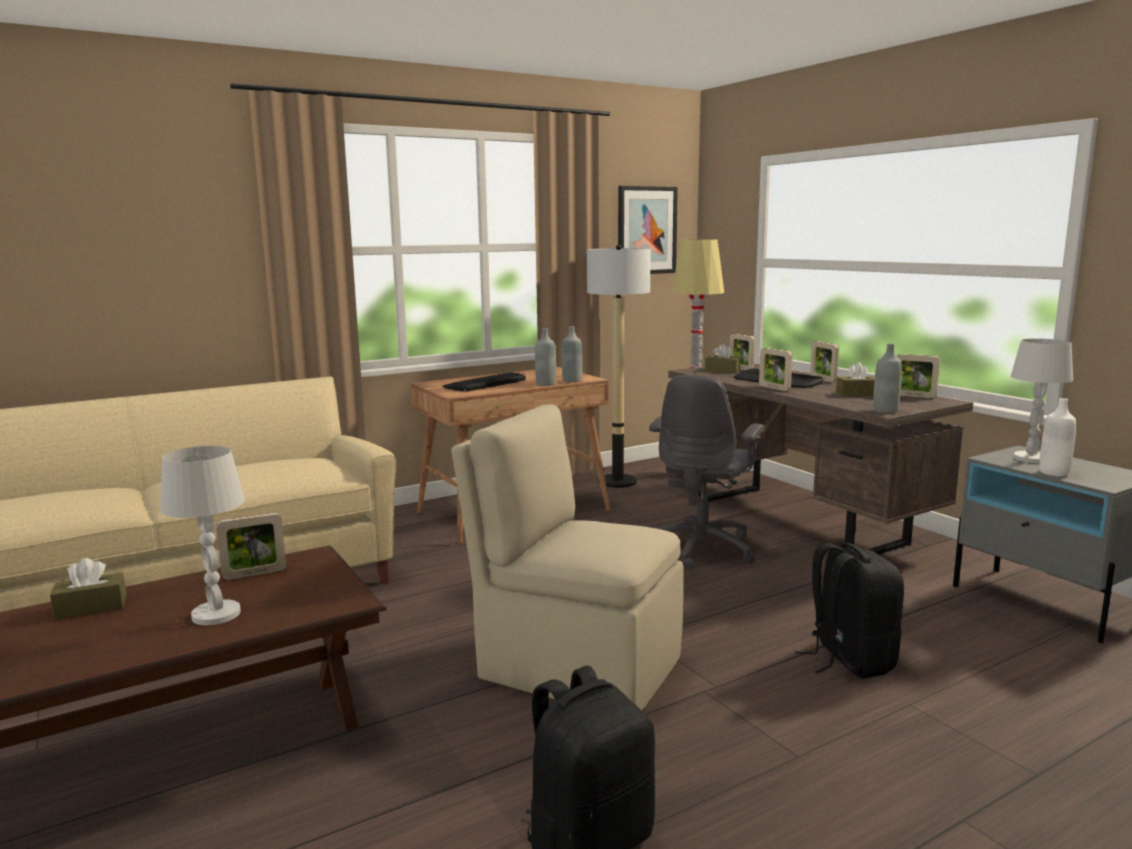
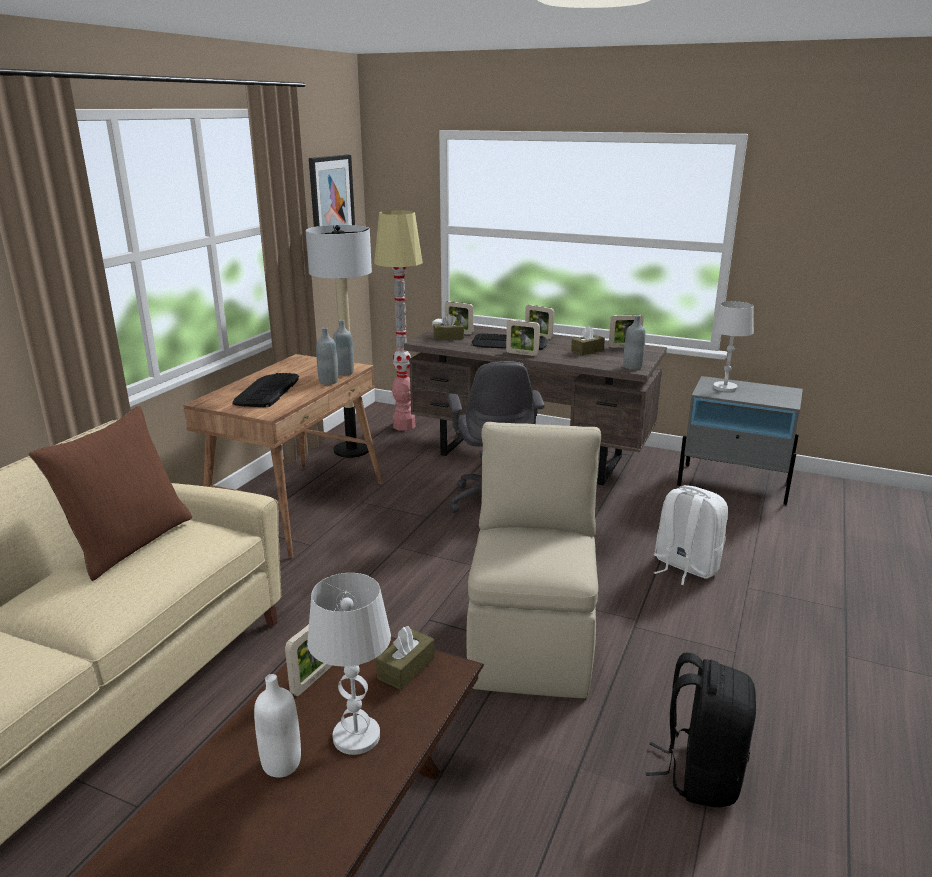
camera: 35 degrees left, 10 degrees up
(91, 607) = (209, 788): brown tissue box -> brown tissue box (406, 668)
(267, 462) = (129, 543): none -> brown pillow
(576, 666) = (532, 642): beige chair -> beige chair turned 105 degrees clockwise
(848, 659) = (684, 566): black backpack -> white backpack
(1053, 473) = (751, 398): white bottle -> white bottle (281, 764)

